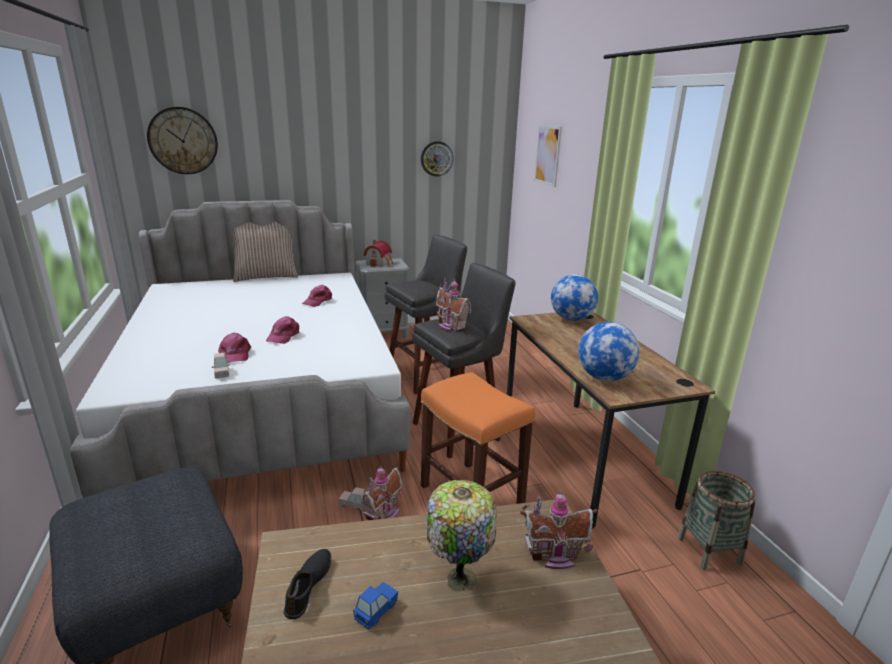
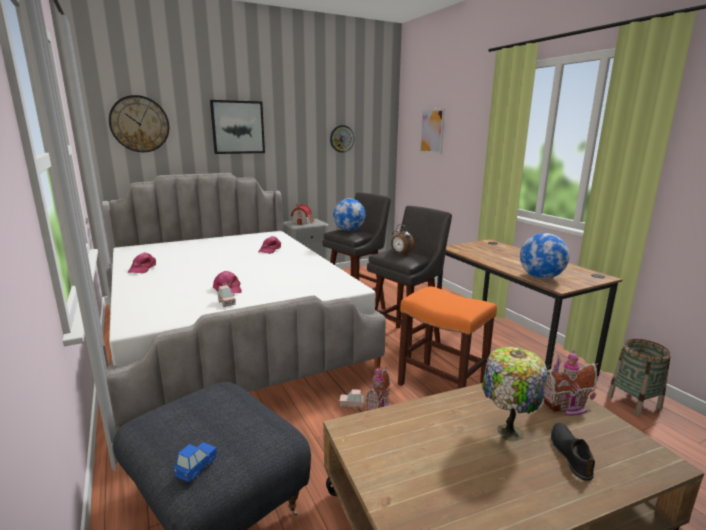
camera: 10 degrees left, 5 degrees down
(266, 276) = (212, 237): pillow -> none
(283, 336) = (259, 274): pink cap -> pink cap (142, 268)
(301, 144) = (238, 127): none -> picture
(309, 586) = (392, 455): black shoe -> black shoe (570, 454)
(376, 611) = (460, 465): blue toy car -> blue toy car (197, 467)
(450, 326) = (400, 254): toy house -> alarm clock
(571, 319) = (483, 245): globe -> globe (349, 230)

